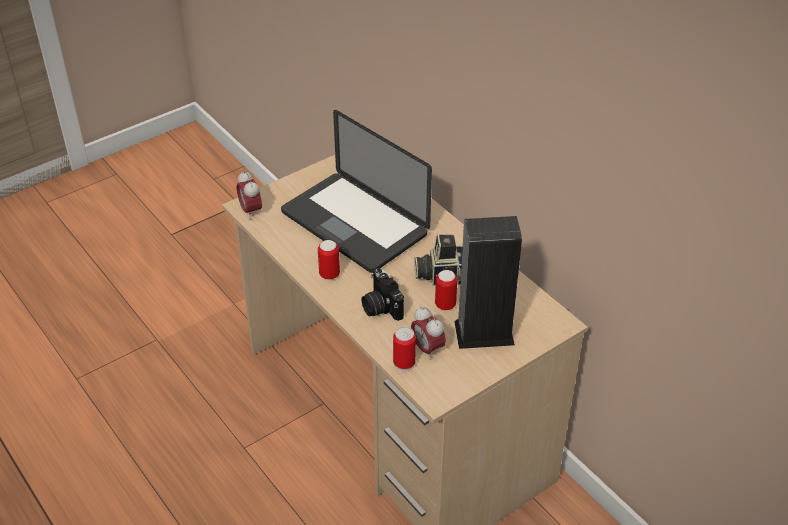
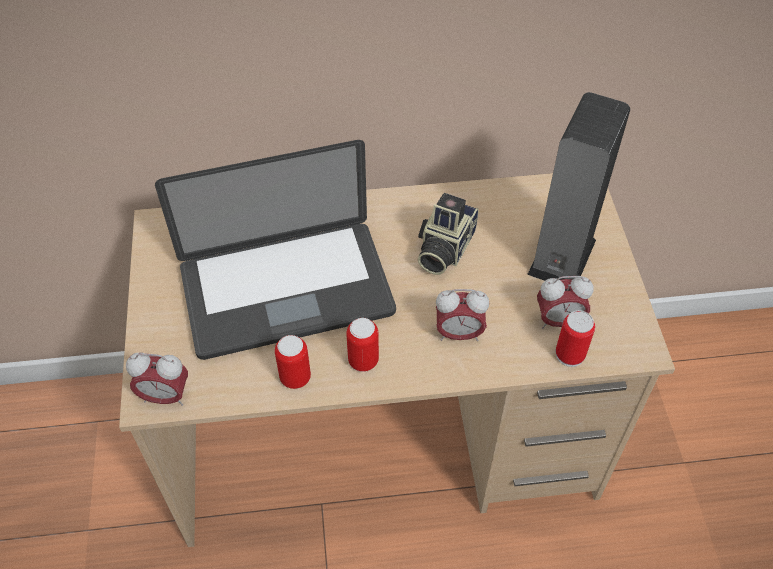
camera: 60 degrees left, 10 degrees up
(380, 307) = (458, 334): camera -> alarm clock
(445, 305) = (494, 269): can -> can (295, 378)

